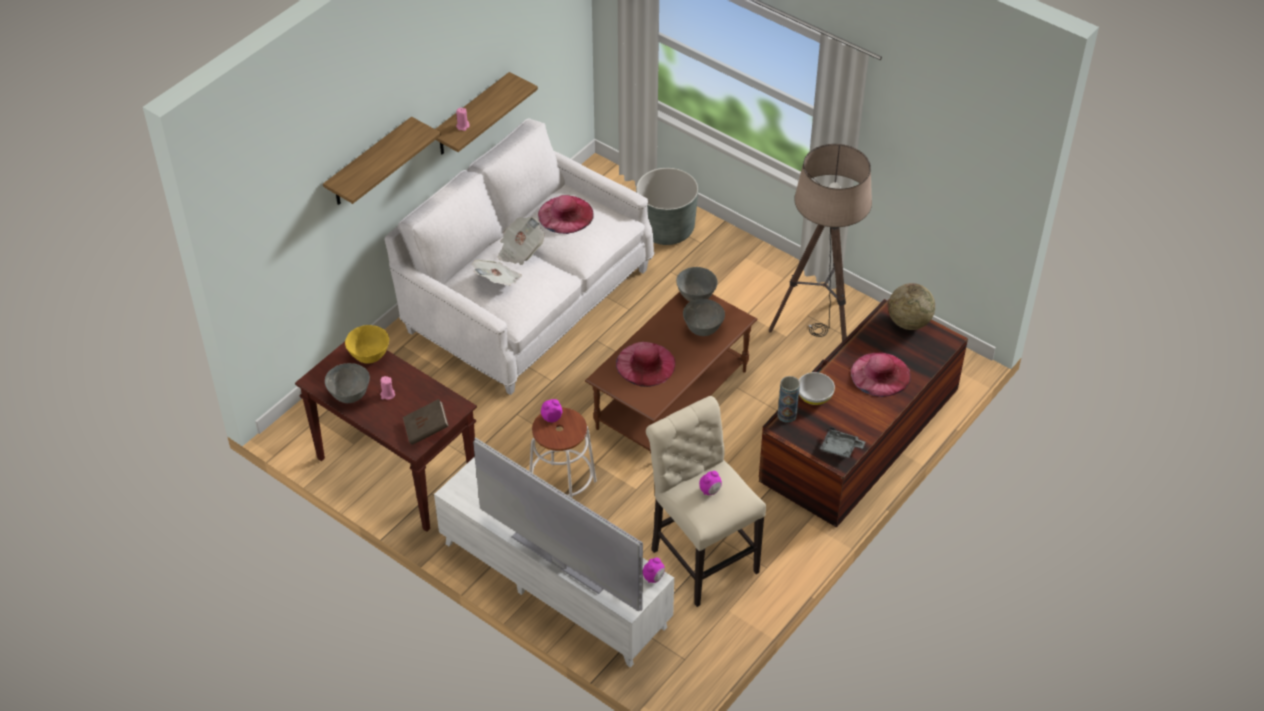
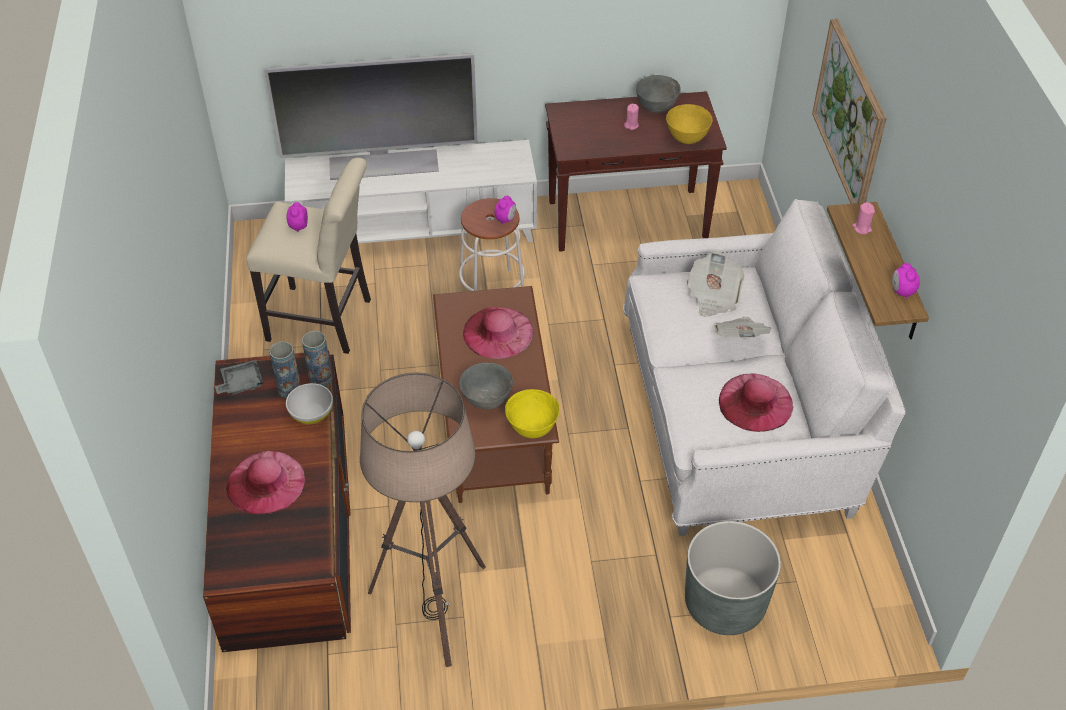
camera: 135 degrees right, 0 degrees up
(369, 163) = (850, 115): shelf -> picture
(426, 429) = (568, 124): brown book -> none
(654, 577) = (300, 191): alarm clock -> alarm clock (902, 292)
(696, 296) = (532, 428): grey bowl -> yellow bowl
(813, 422) = (289, 389): none -> vase
(908, 322) = (286, 566): globe -> none

